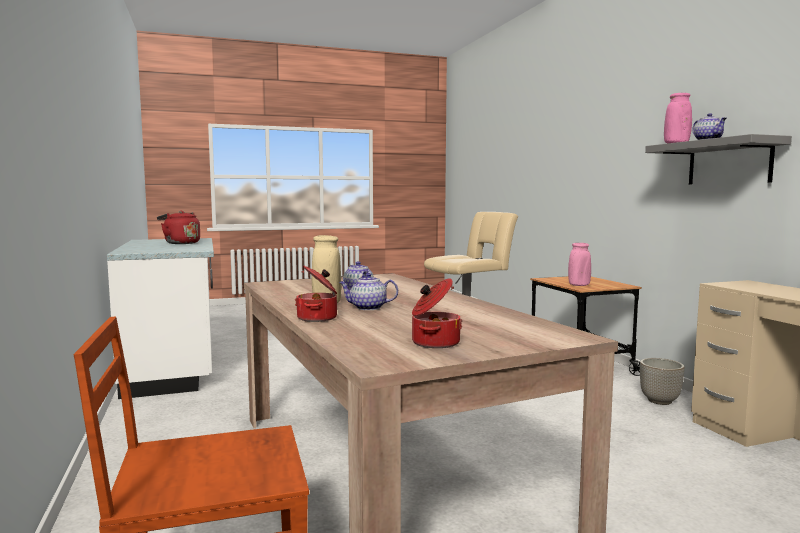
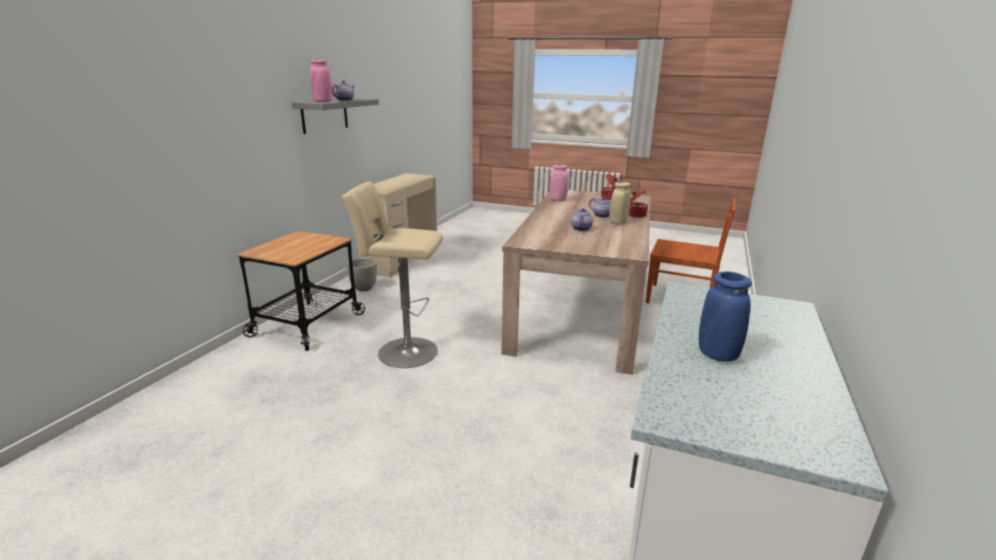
camera: 140 degrees left, 15 degrees up
(180, 243) = (717, 355): red kettle -> blue vase
(579, 285) = (322, 243): pink vase -> pink vase (558, 200)

